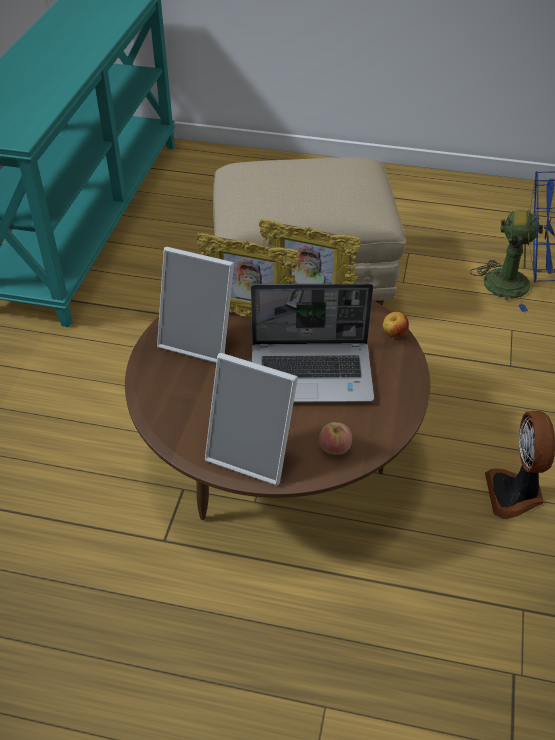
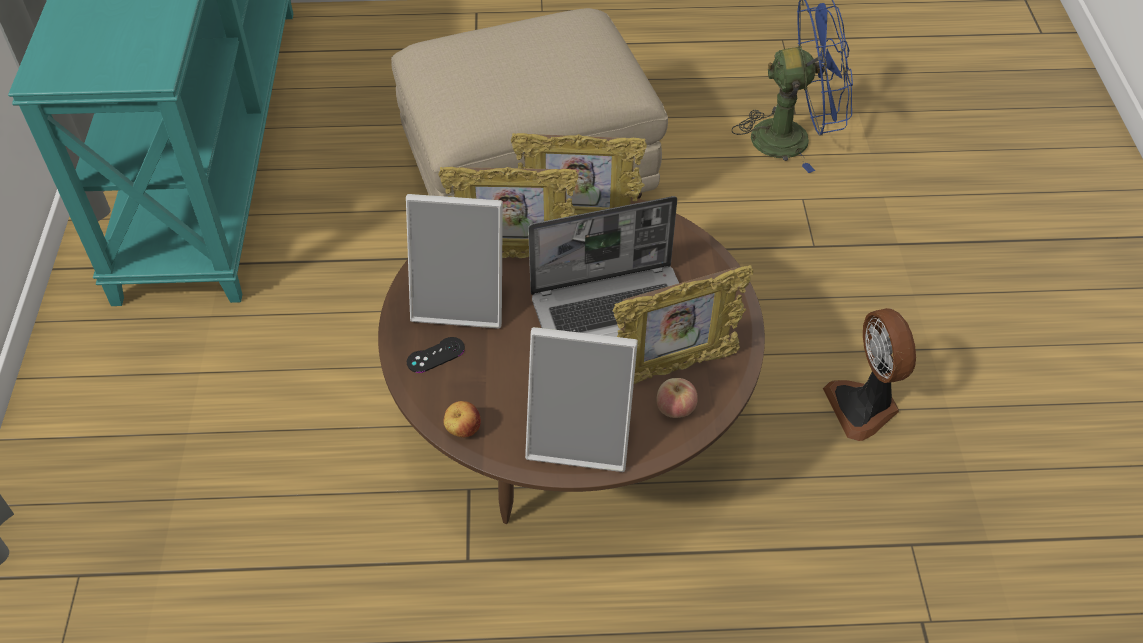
camera: 15 degrees left, 5 degrees up
(167, 374) = (435, 355): none -> black game controller
(343, 419) = (673, 369): none -> picture frame
(394, 334) = (697, 246): apple -> apple (463, 430)

